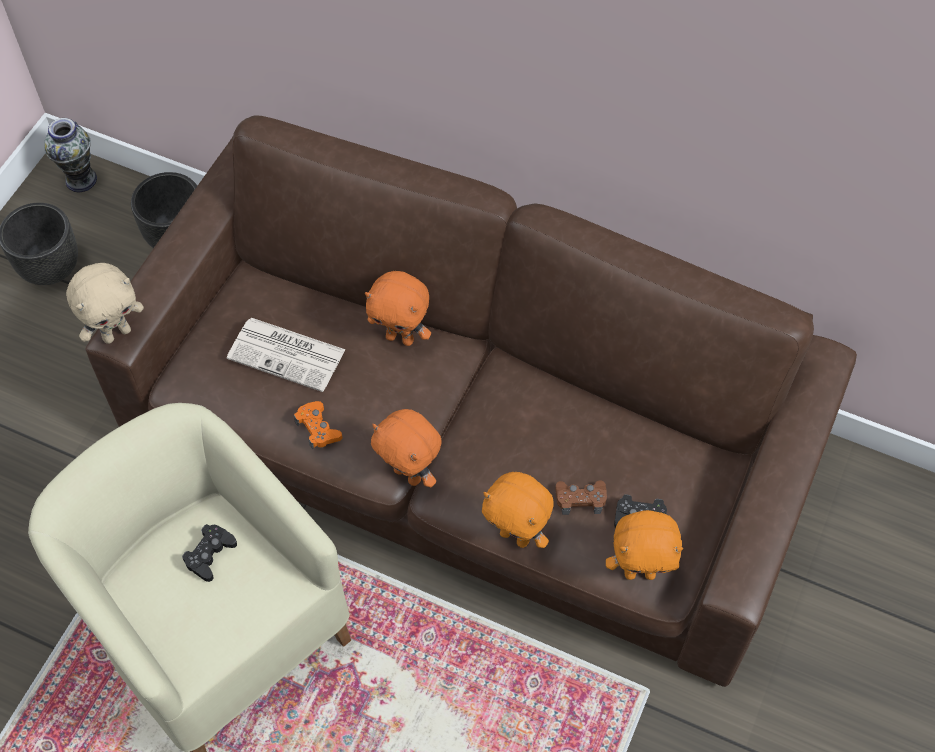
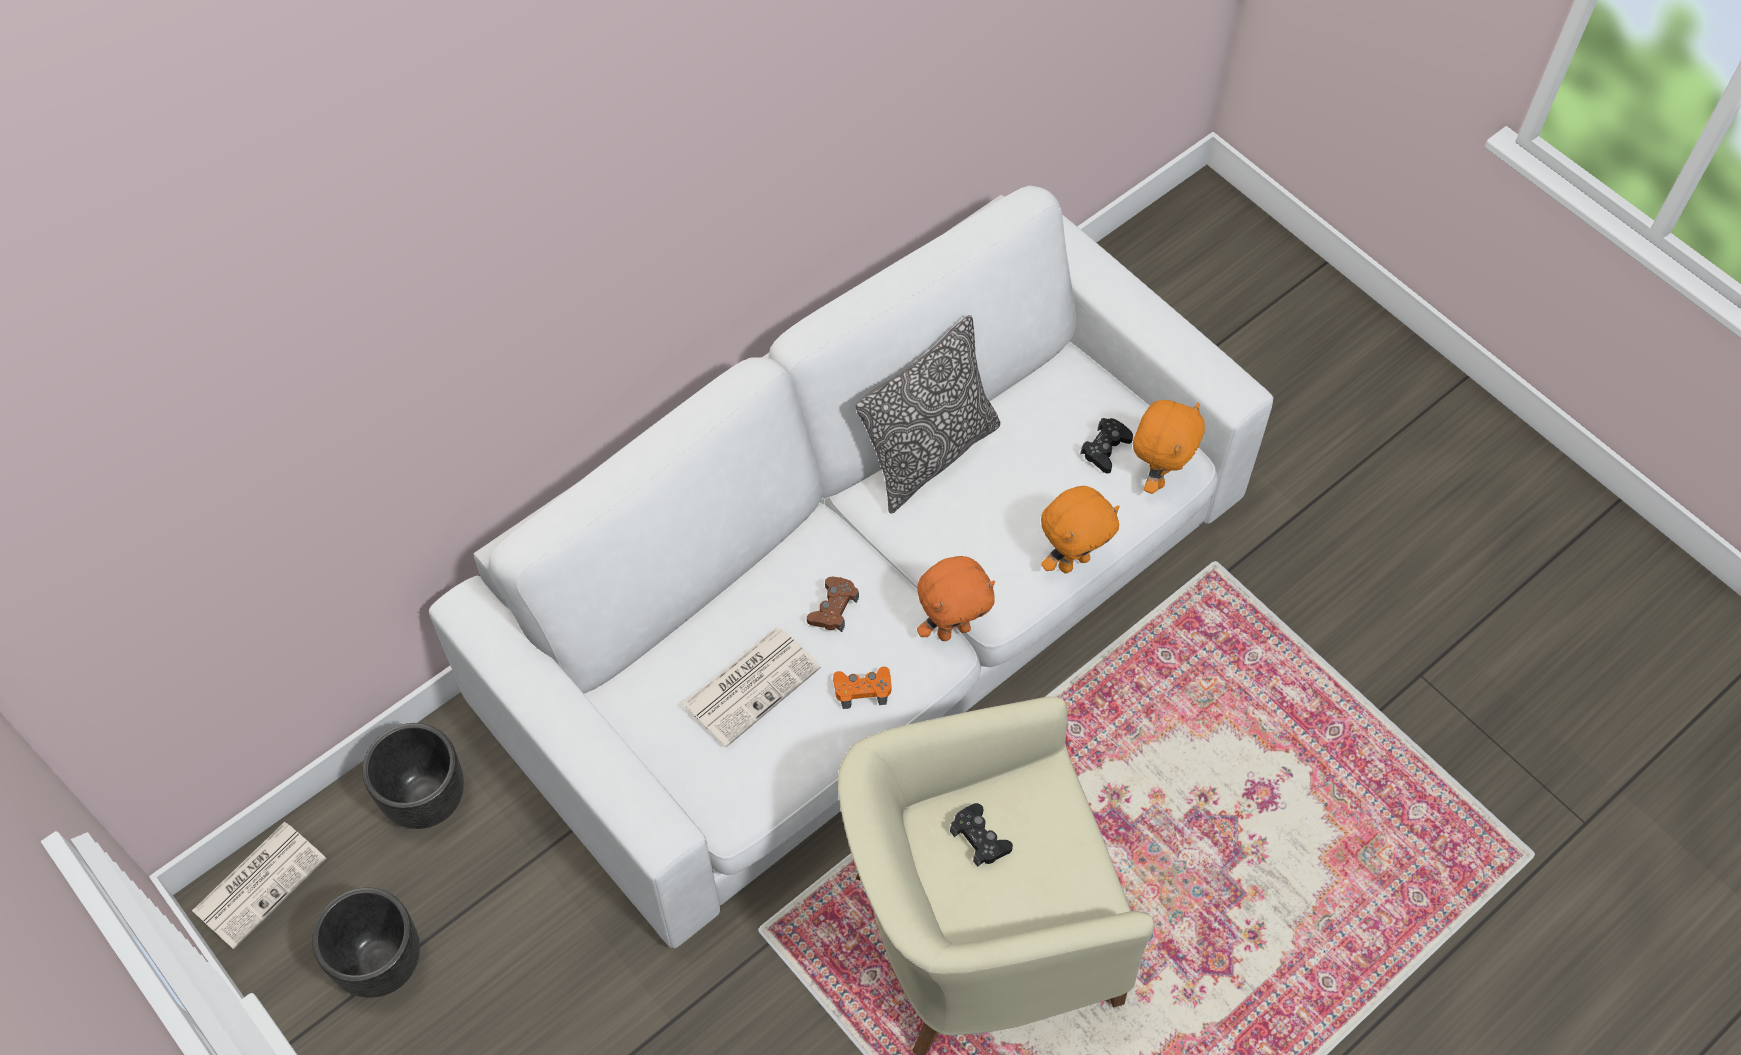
camera: 65 degrees left, 0 degrees up
(81, 179) = (260, 882): vase -> newspaper
(116, 333) = (657, 833): beige plush toy -> none
(400, 338) = (781, 574): orange plush toy -> none
(468, 440) = (869, 603): brown sofa -> white sofa
(565, 394) = (930, 455): none -> pillow
(580, 499) = (1062, 488): brown game controller -> brown game controller (833, 608)

